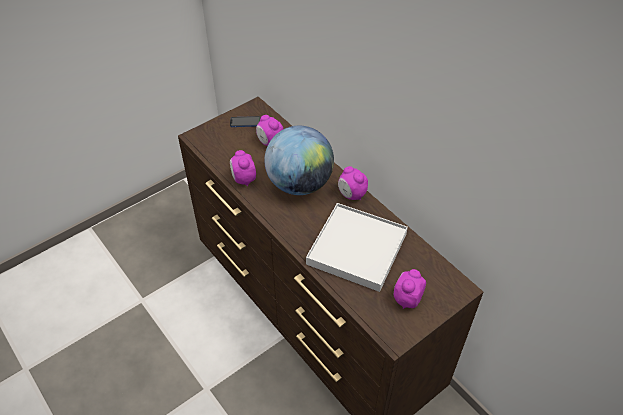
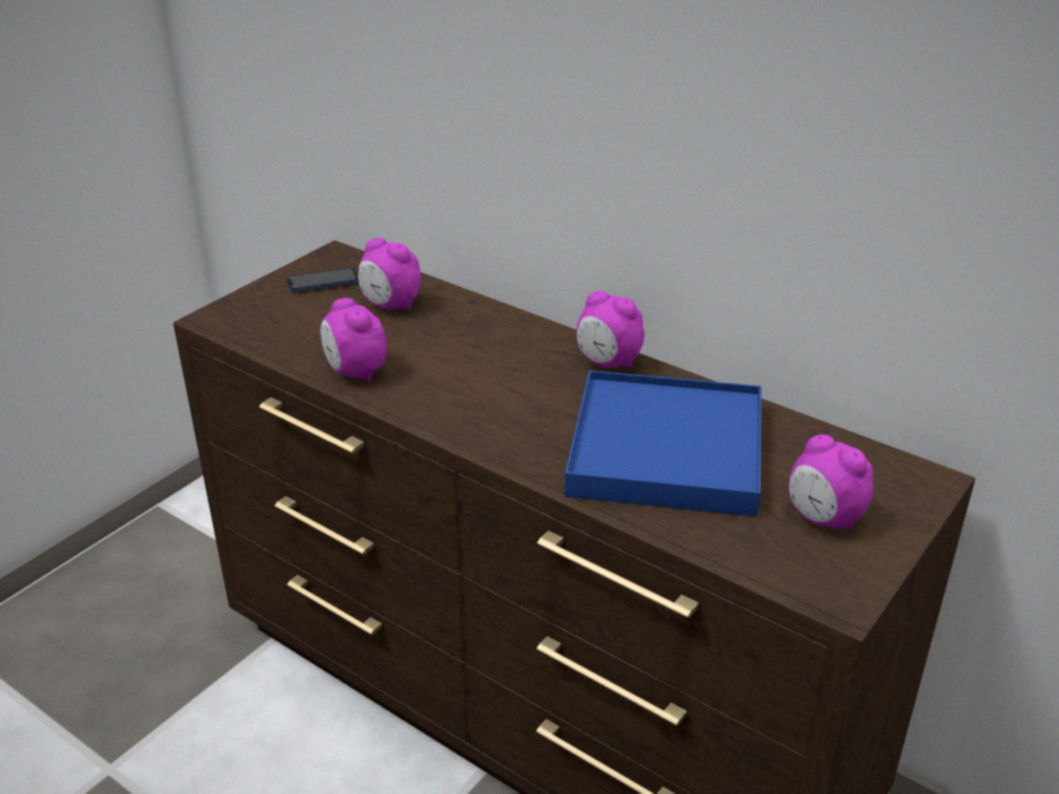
camera: 15 degrees left, 15 degrees down
(299, 184) = (486, 362): globe -> none
(357, 249) = (667, 450): white tray -> blue tray
(407, 299) = (823, 519): alarm clock -> alarm clock turned 60 degrees counterclockwise

